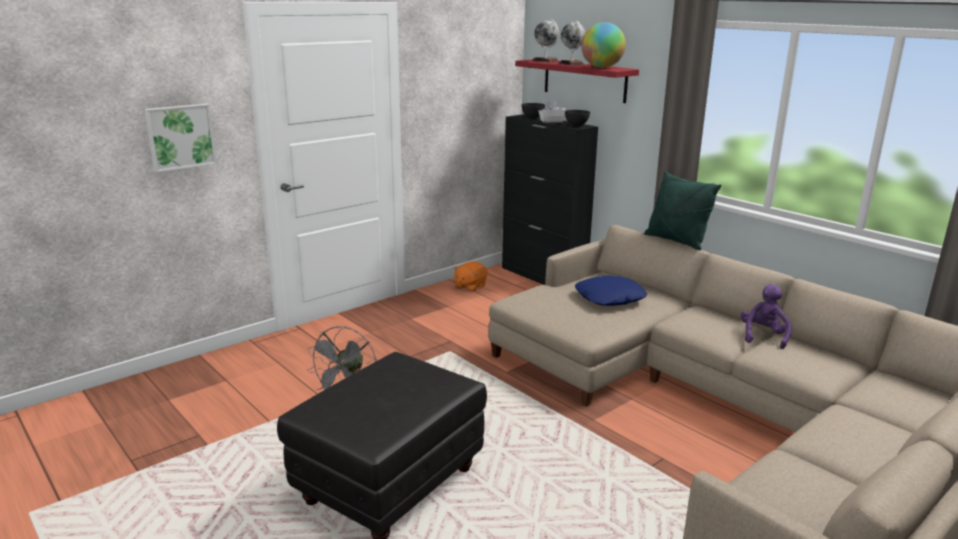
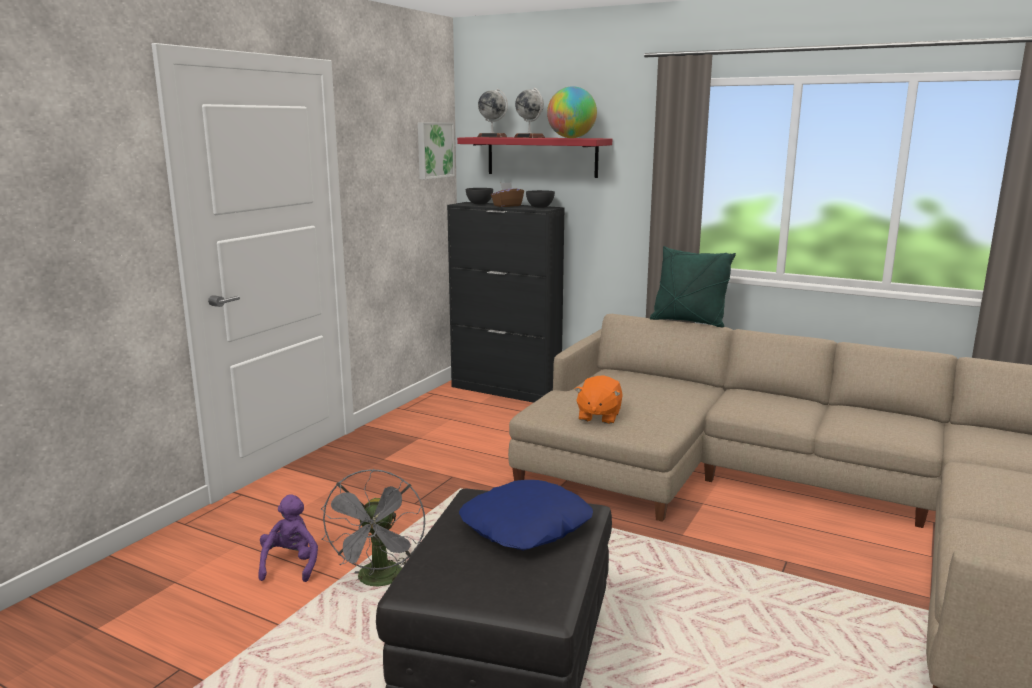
camera: 20 degrees left, 5 degrees down
(180, 136) = (74, 232): picture -> picture (434, 150)
(470, 286) = (429, 412): orange plush toy -> orange plush toy (598, 416)
(551, 121) = (507, 206): white tissue box -> brown tissue box
(610, 298) = (642, 393): blue pillow -> blue pillow (526, 526)
(763, 336) = (824, 408): purple plush toy -> purple plush toy (290, 564)

